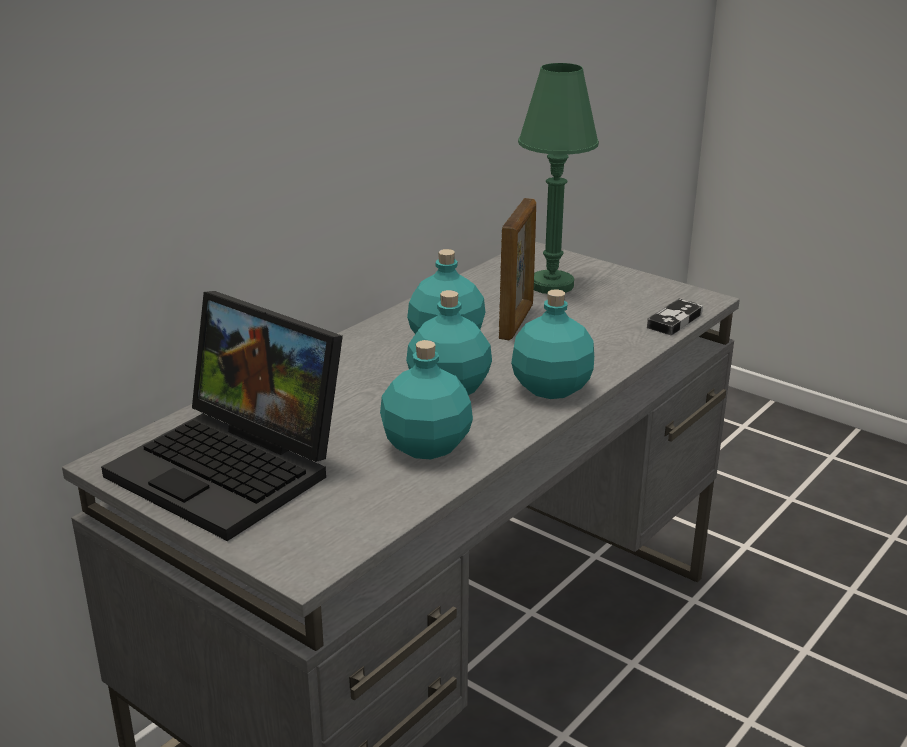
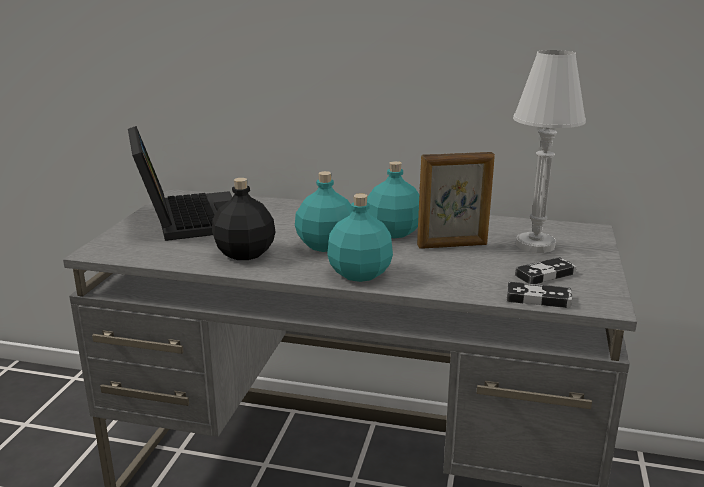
camera: 65 degrees right, 5 degrees down
(235, 469) = (186, 218): laptop -> laptop turned 150 degrees clockwise
(425, 446) = (245, 253): turquoise bottle -> black bottle
(551, 285) = (535, 245): green table lamp -> white table lamp
(624, 302) = (545, 274): none -> game controller

